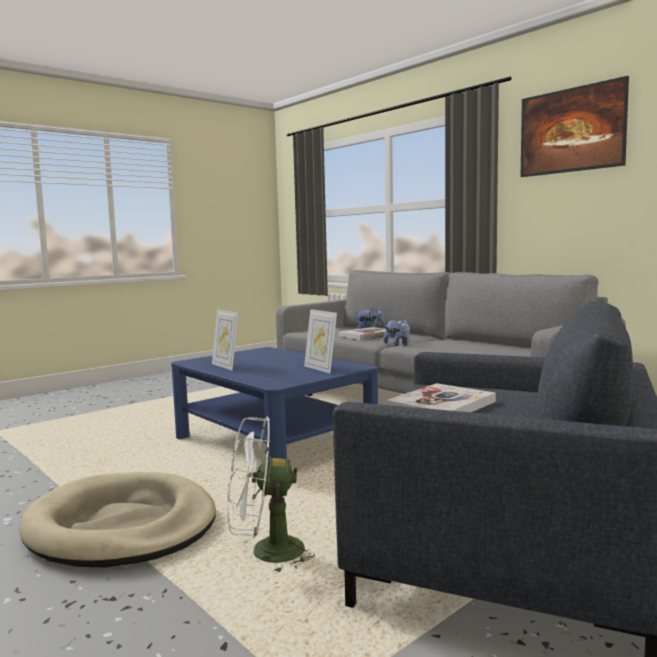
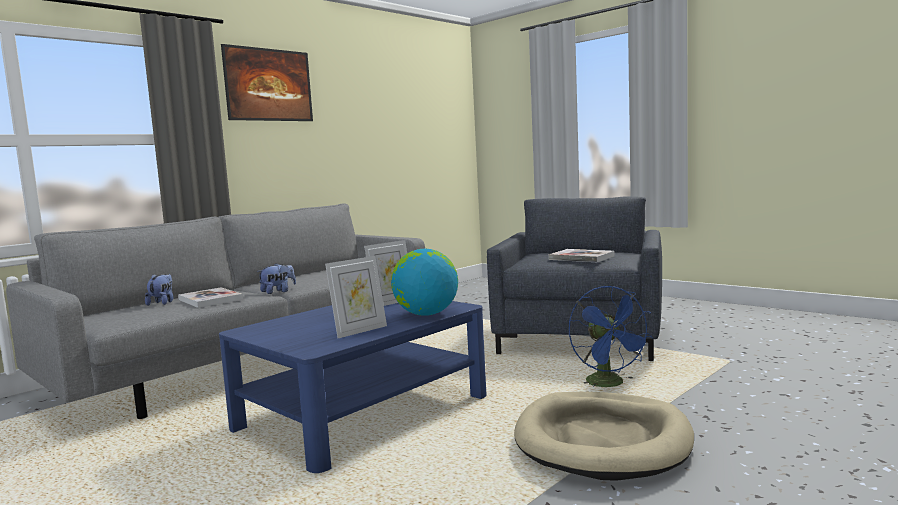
camera: 95 degrees left, 0 degrees up
(258, 377) = (426, 314): none -> globe
(266, 553) = (610, 384): white fan -> blue fan

